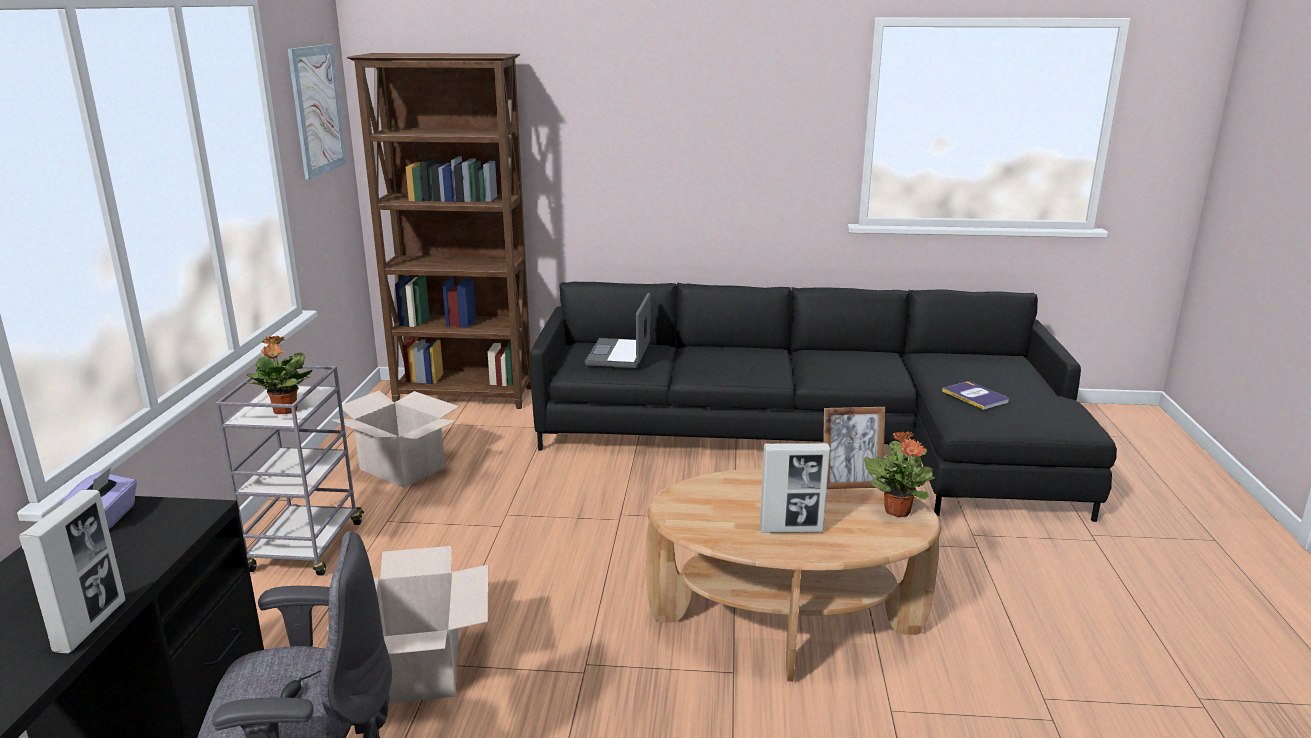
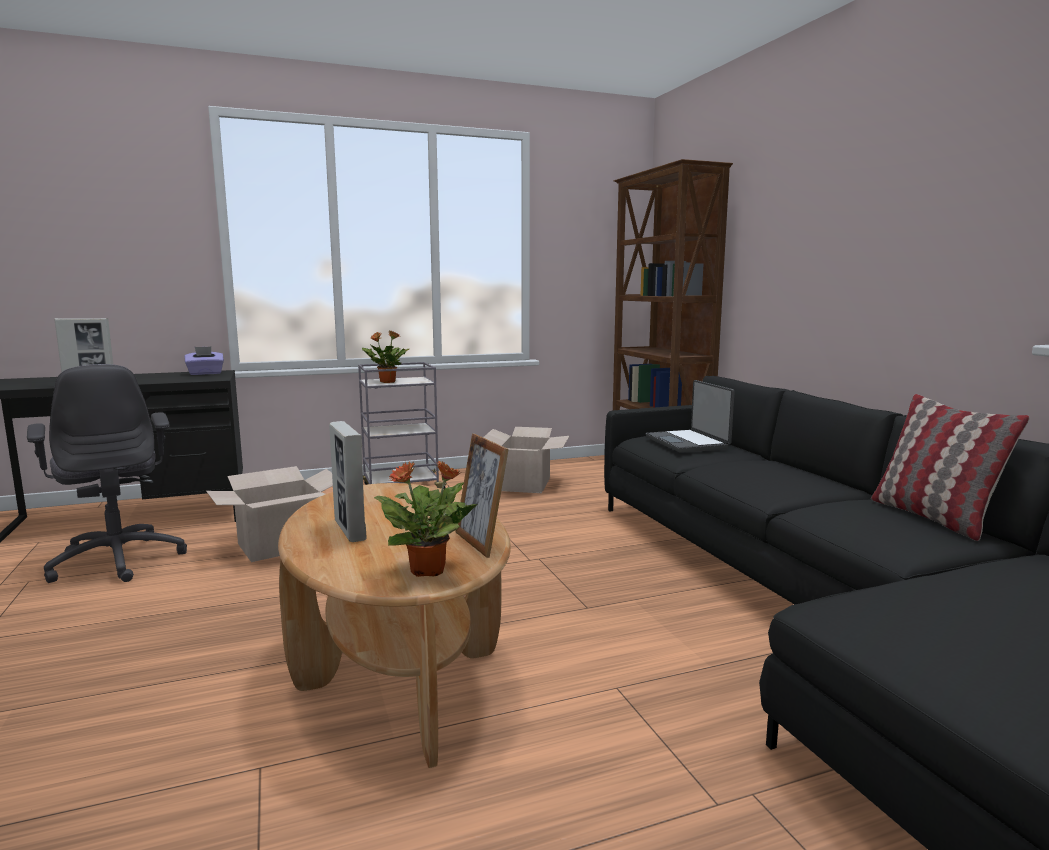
camera: 65 degrees right, 10 degrees down
(317, 110) = (595, 223): picture -> none
(620, 355) = (688, 443): laptop -> laptop turned 90 degrees counterclockwise
(853, 352) = (933, 517): none -> pillow
(976, 396) = (943, 603): book -> none

